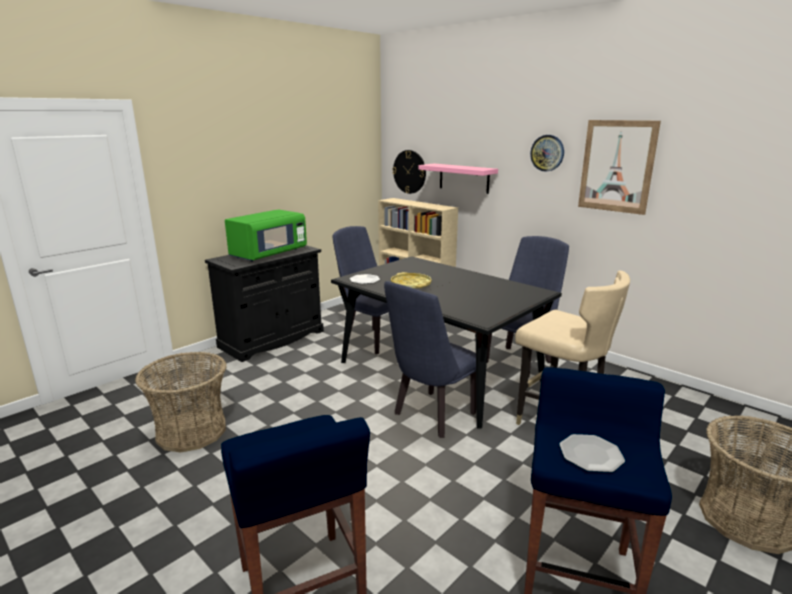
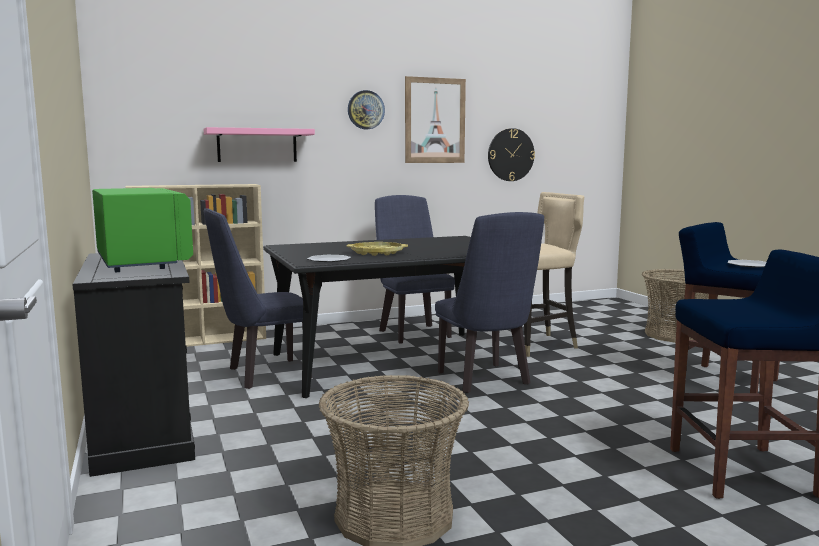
camera: 65 degrees left, 10 degrees down
(409, 171) = (155, 143): wall clock -> wall clock (510, 155)

